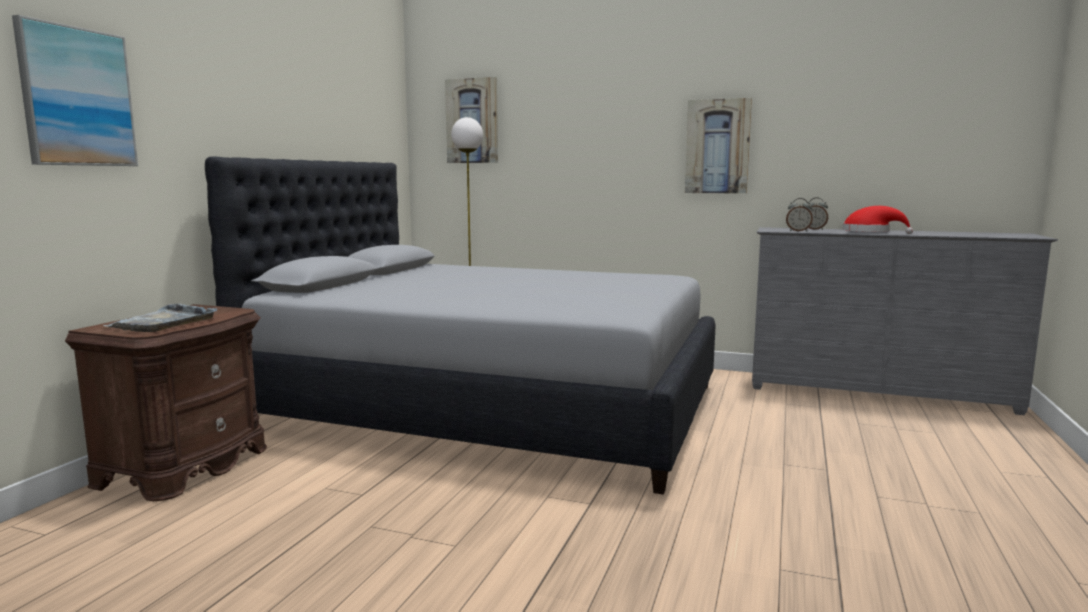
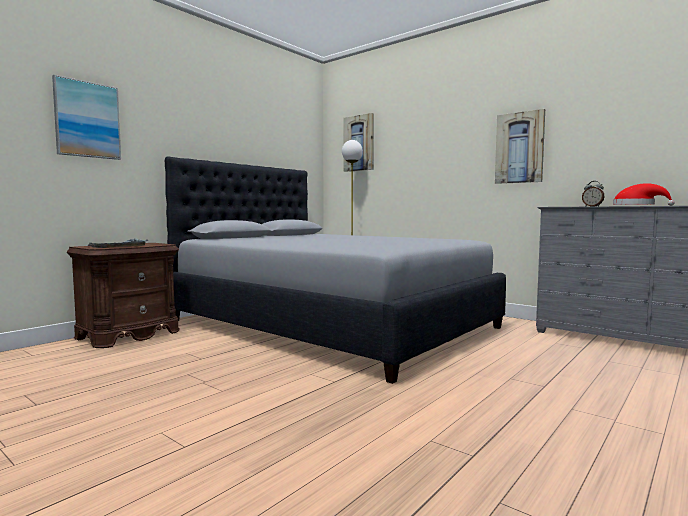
camera: 20 degrees right, 5 degrees down
(798, 231) = (573, 206): alarm clock -> none

